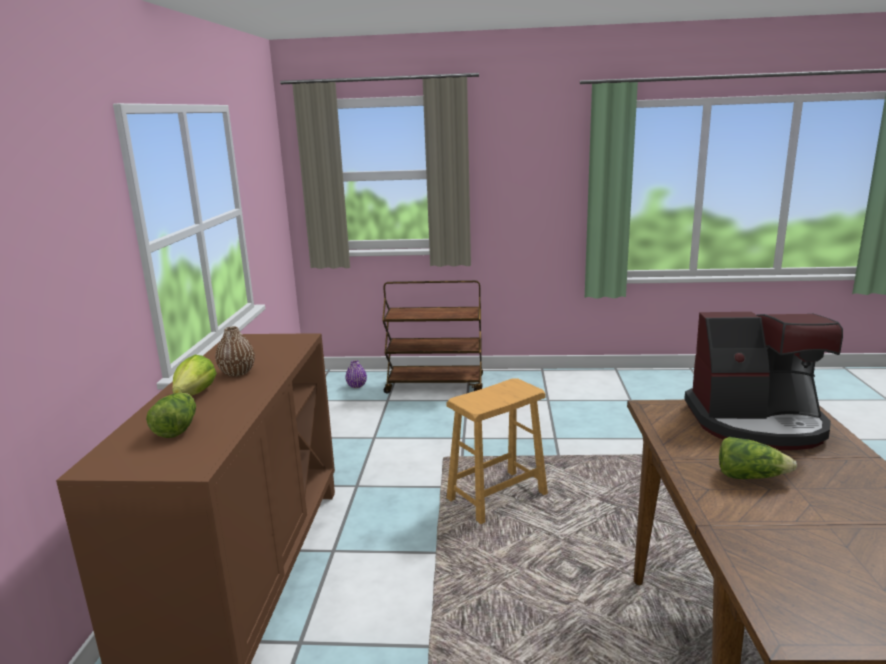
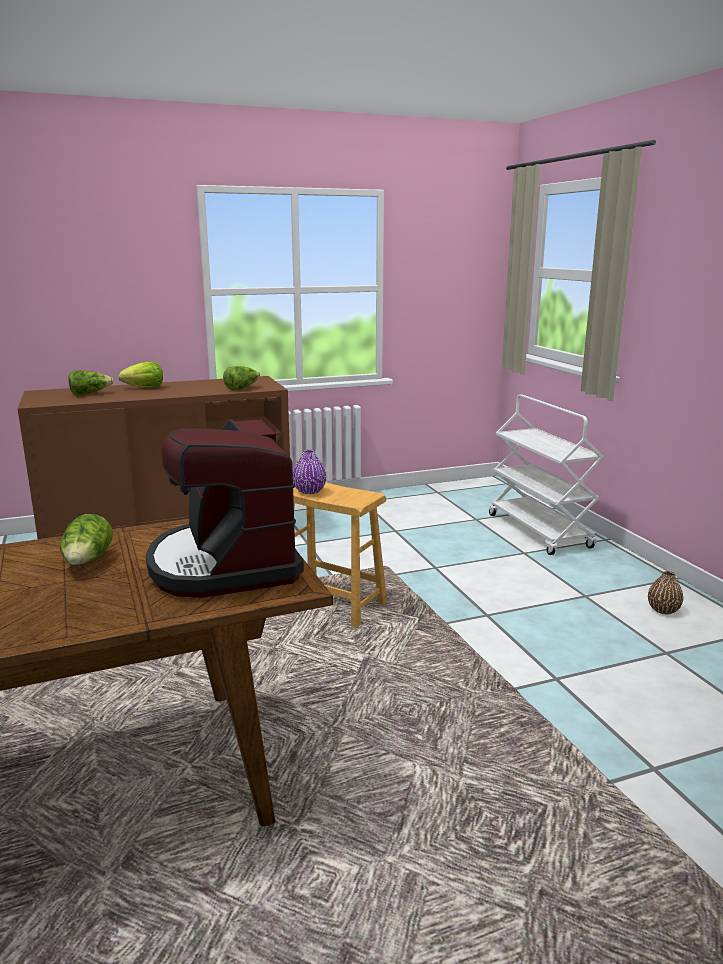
camera: 65 degrees right, 0 degrees up
(237, 372) = (187, 388): brown vase -> brown vase (663, 610)
(285, 349) = (242, 388): none -> lettuce
(356, 386) = (490, 500): purple vase -> purple vase (309, 491)
(435, 385) = (540, 531): brown cart -> white cart

